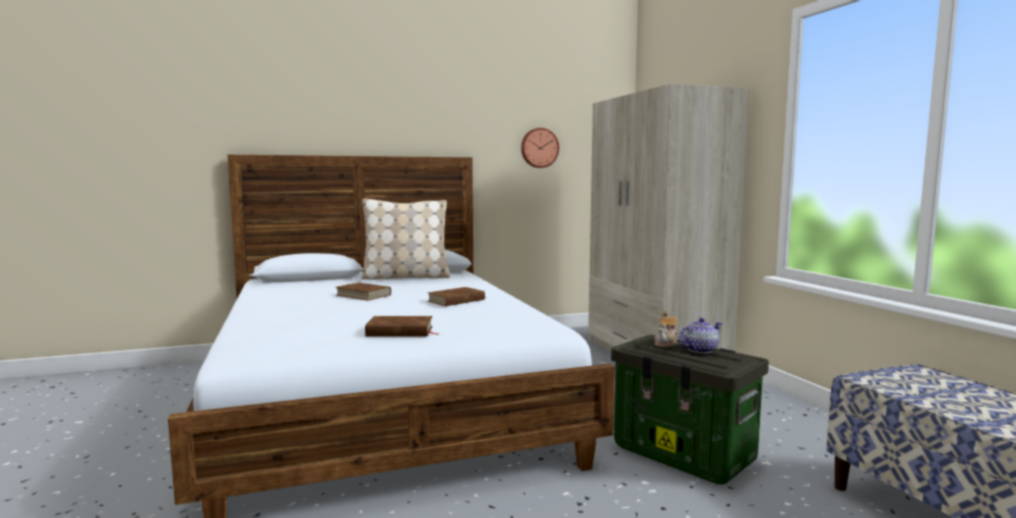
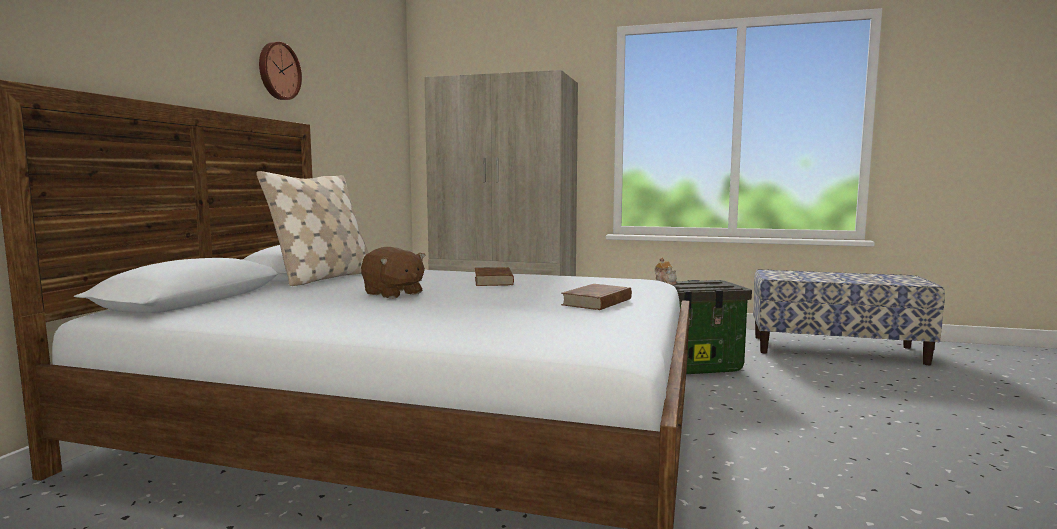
camera: 55 degrees left, 0 degrees up
(363, 295) = (393, 294): brown book -> brown plush toy
(539, 148) = (353, 120): wall clock -> wall clock (278, 71)
(699, 350) = (691, 282): teapot -> none

